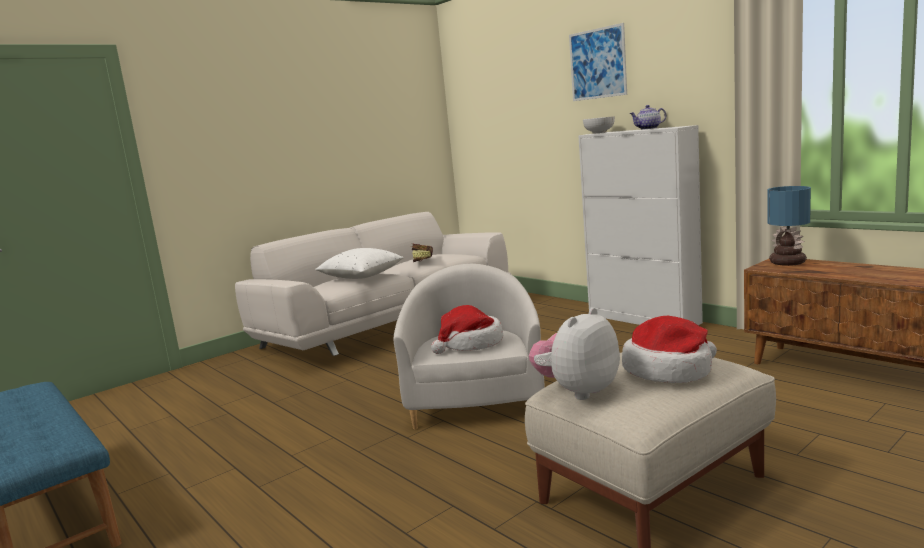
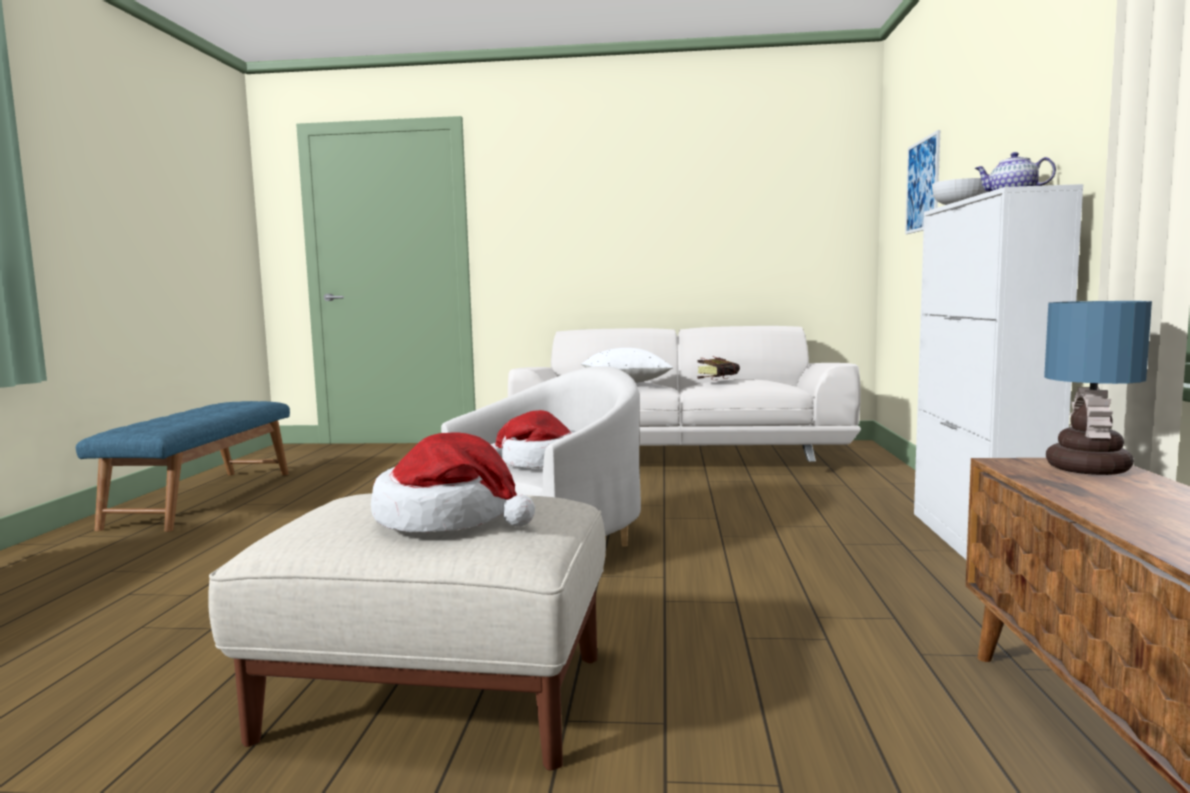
camera: 45 degrees right, 5 degrees down
(577, 391) = (340, 502): plush toy -> none
(597, 63) = (995, 91): picture -> picture (922, 185)

